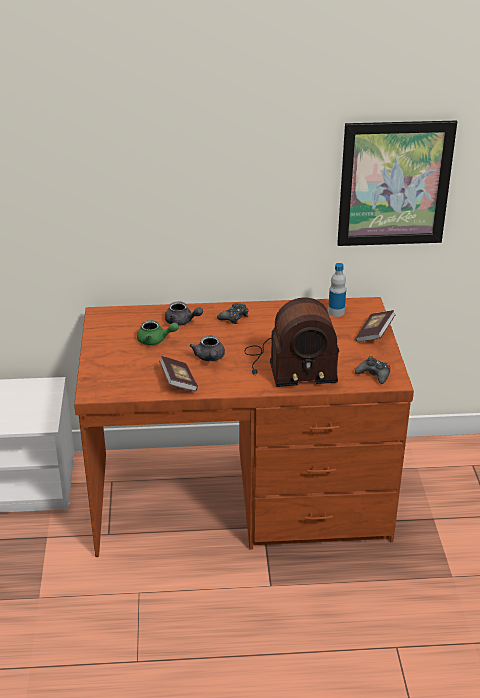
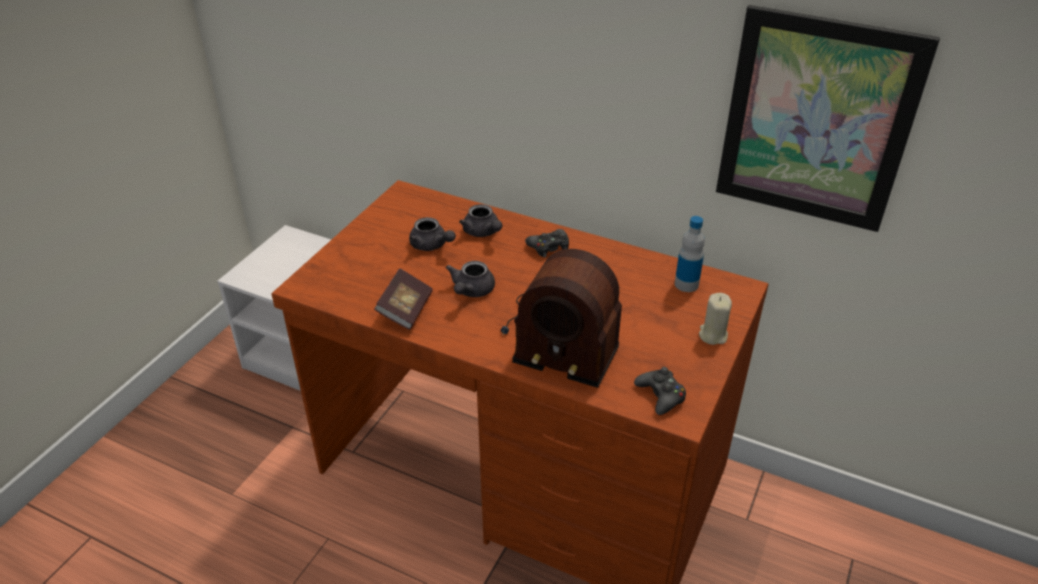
camera: 30 degrees right, 5 degrees up
(155, 340) = (431, 245): green teapot -> grey teapot
(374, 334) = (712, 335): book -> beige candle

